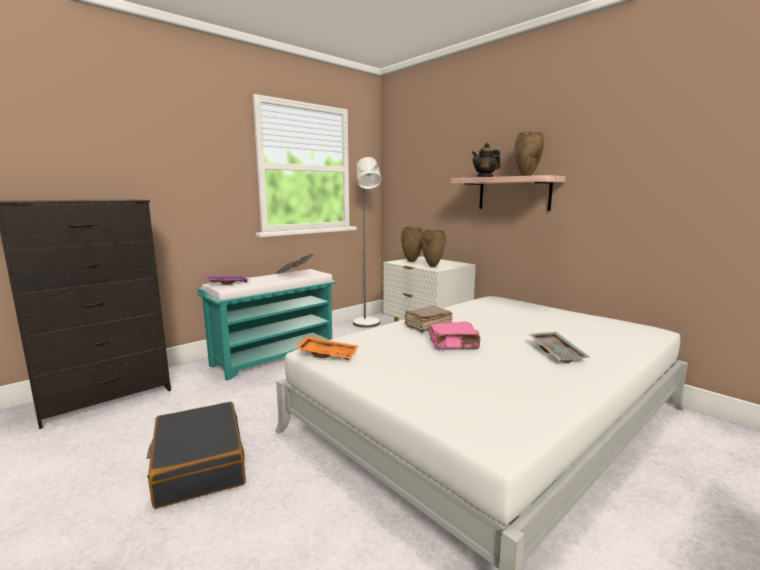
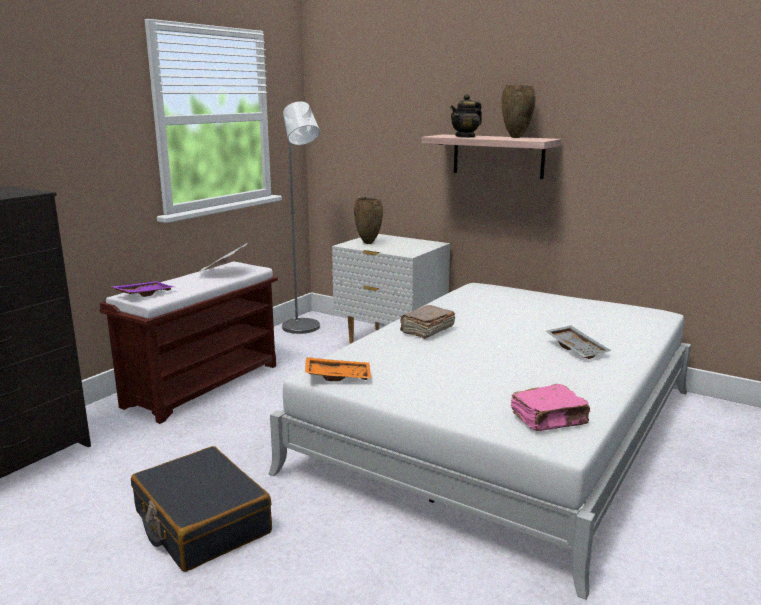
camera: 15 degrees left, 5 degrees up
(275, 356) = (204, 384): turquoise bench -> brown bench
(433, 266) = (401, 249): brown vase -> none
(454, 344) = (470, 350): pink book -> pink book (549, 420)

